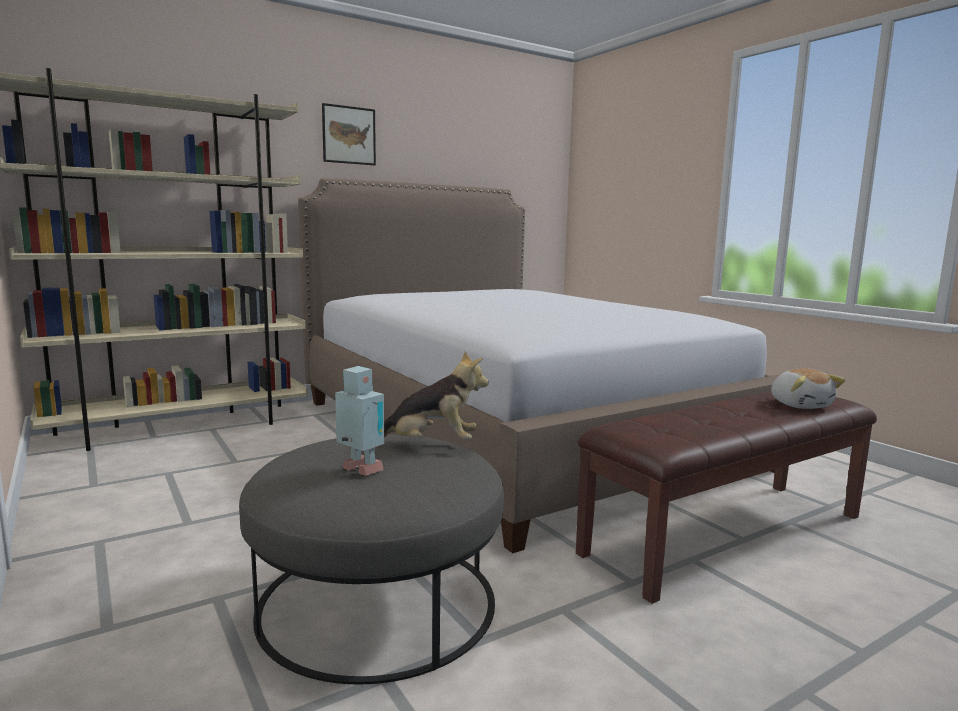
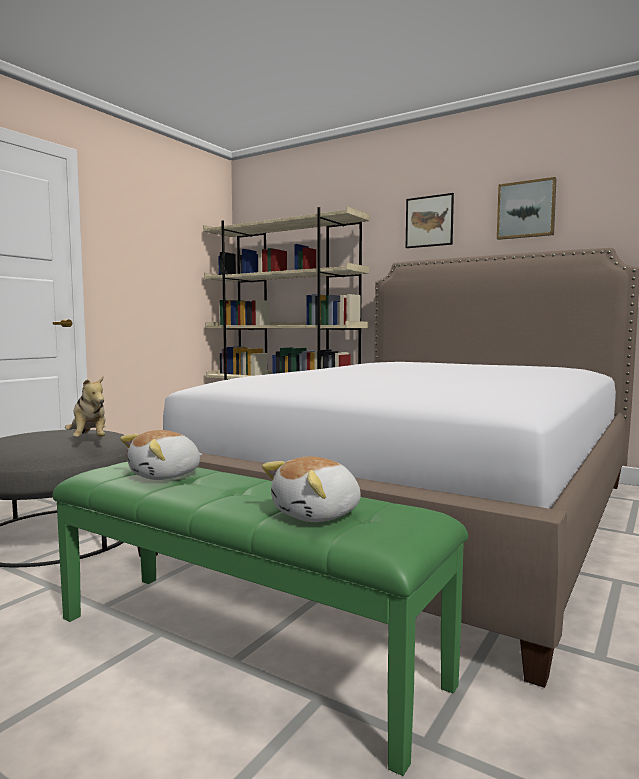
camera: 65 degrees right, 5 degrees down
(361, 471) = (33, 438): toy robot -> none
(439, 143) = (526, 210): none -> picture
(683, 424) = (166, 475): none -> plush toy
(725, 533) = (242, 648): brown bench -> green bench

